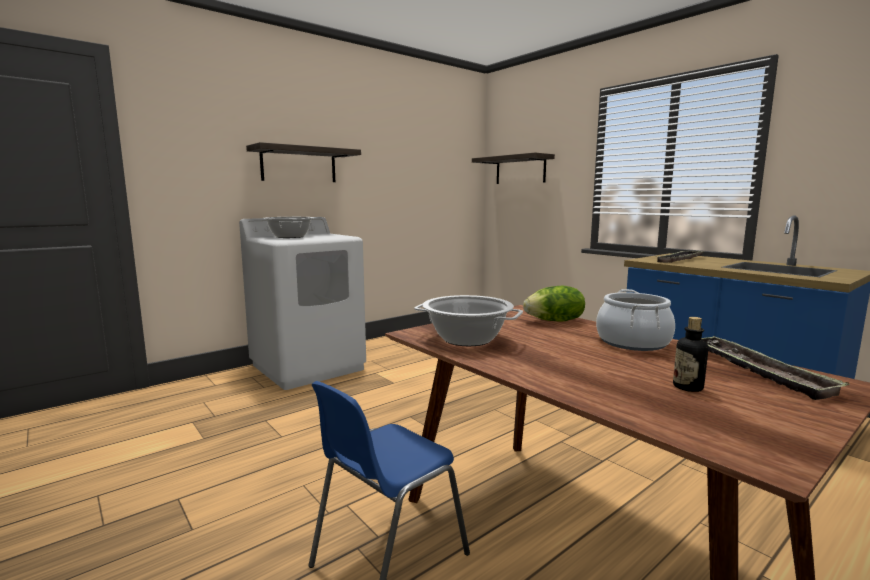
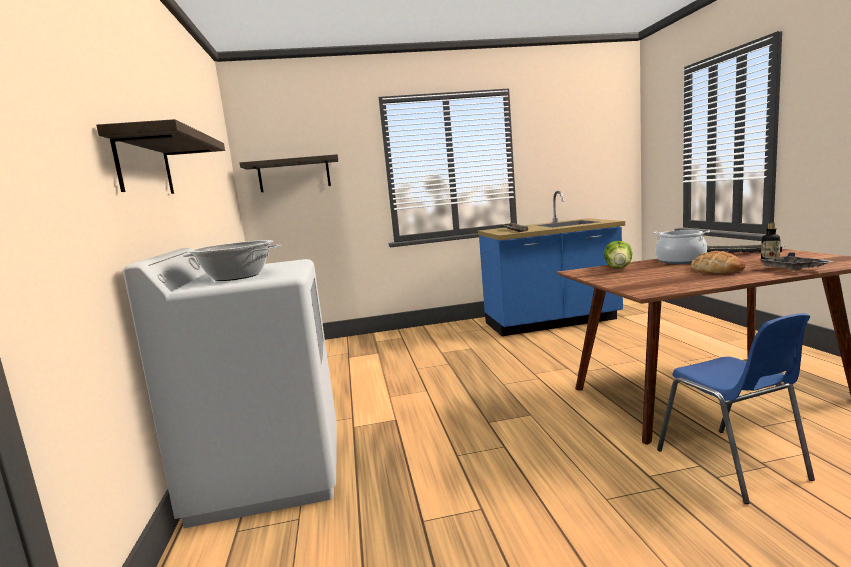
camera: 60 degrees left, 0 degrees up
(466, 339) = (667, 283): cooking pot -> none
(569, 358) = (717, 270): none -> bread
(606, 396) = (793, 269): none -> grey tray

